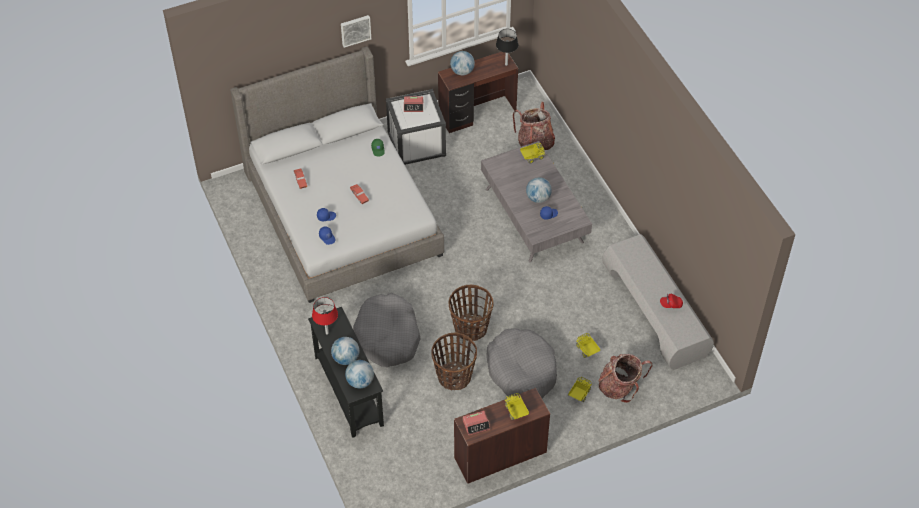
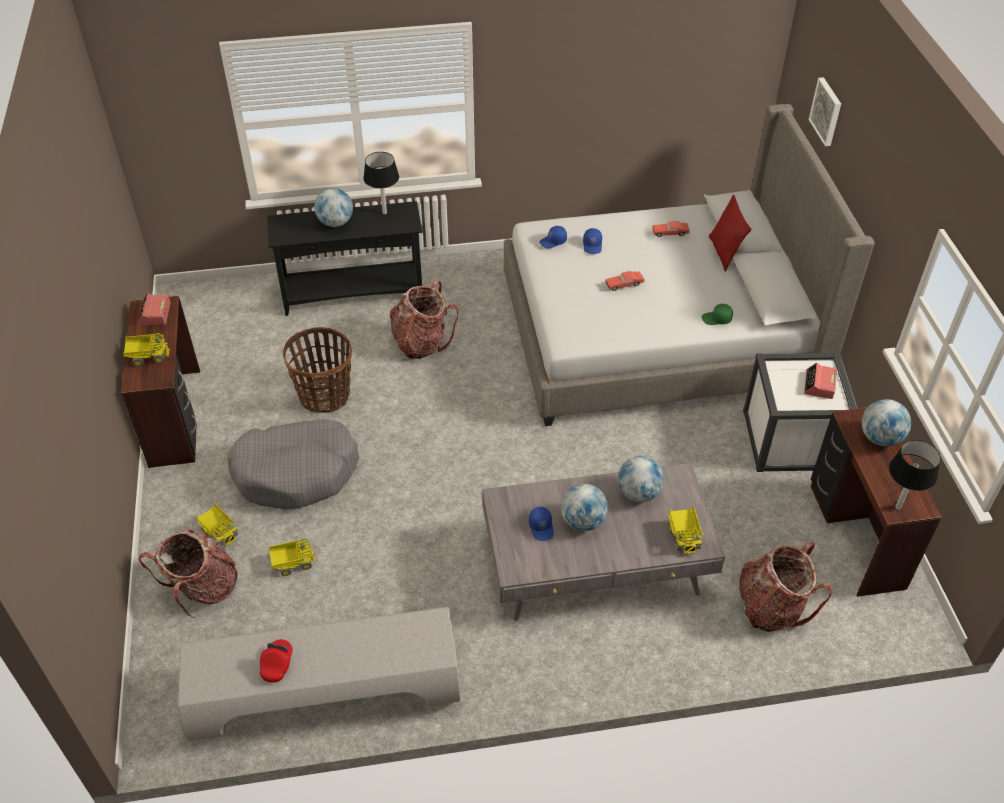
camera: 105 degrees right, 5 degrees down
(313, 152) = (724, 253): none -> red pillow
(327, 333) = (384, 213): red table lamp -> black table lamp
(355, 30) = (884, 200): picture -> picture (827, 111)
(360, 381) = (293, 229): globe -> globe (639, 493)
(387, 337) = (421, 342): grey dog bed -> backpack
(470, 328) = (398, 430): basket -> none

